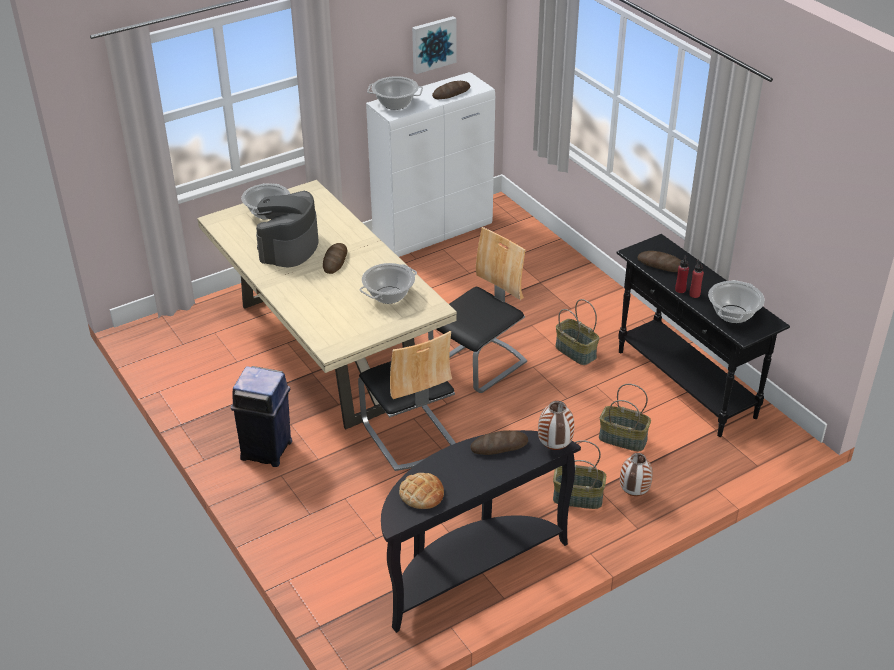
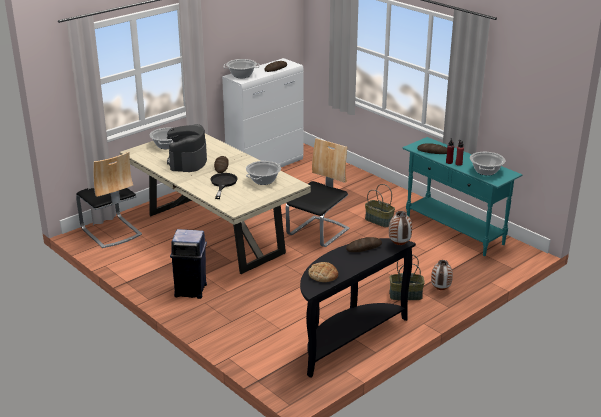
camera: 10 degrees left, 10 degrees down
(327, 295) = (223, 184): none -> black frying pan
(409, 435) = (284, 273): chair -> chair (111, 231)
(433, 44) = (261, 38): picture -> none
(622, 439) = (423, 263): basket -> none
(685, 384) = (454, 231): black console table -> turquoise console table

